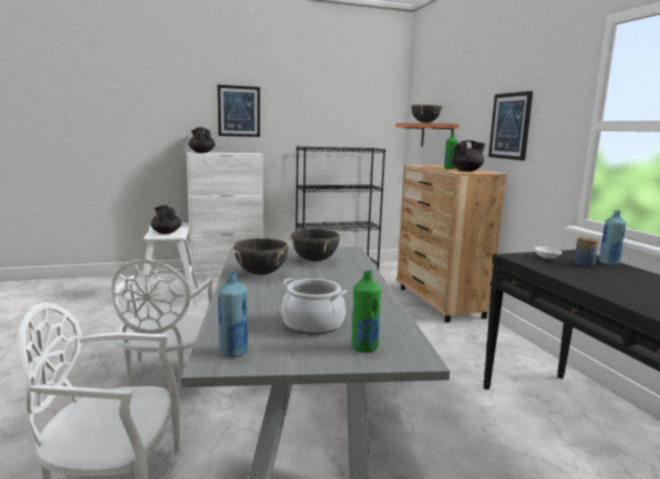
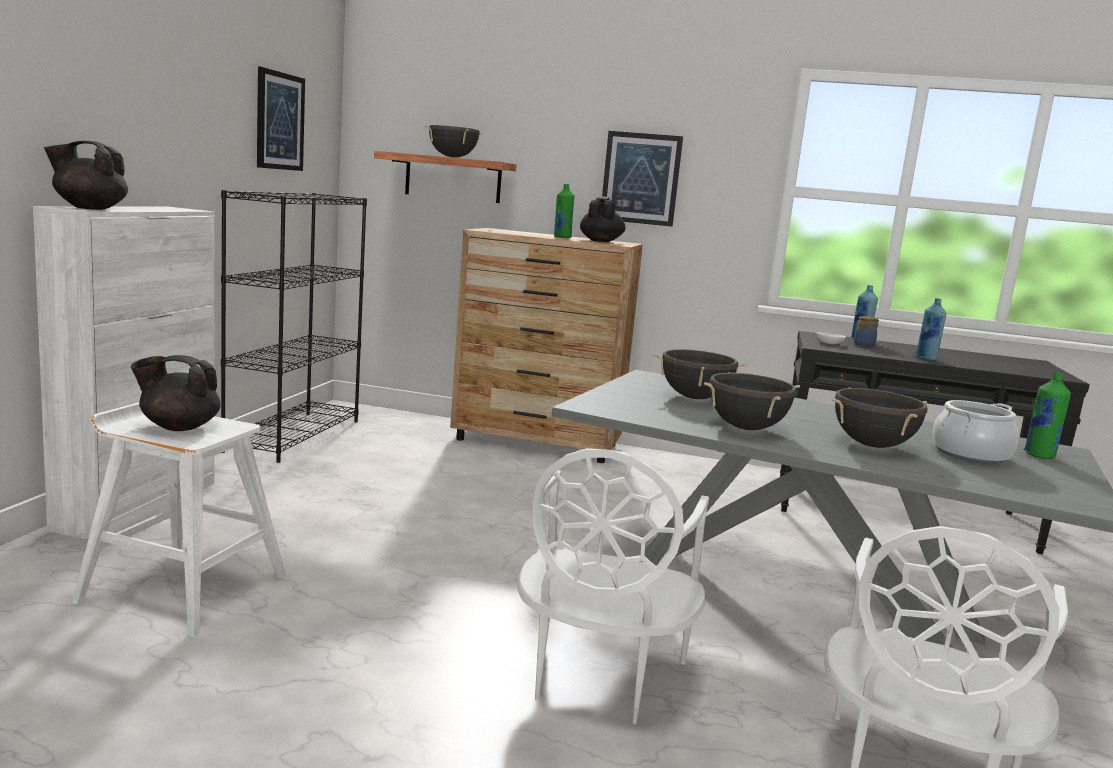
camera: 60 degrees left, 0 degrees up
(166, 377) = (598, 678): white chair -> white chair turned 75 degrees clockwise
(233, 352) = (1059, 495): blue bottle -> blue bottle (926, 358)
(239, 111) = (125, 102): picture -> picture (279, 121)
(279, 299) = (873, 445): none -> black cooking pot

